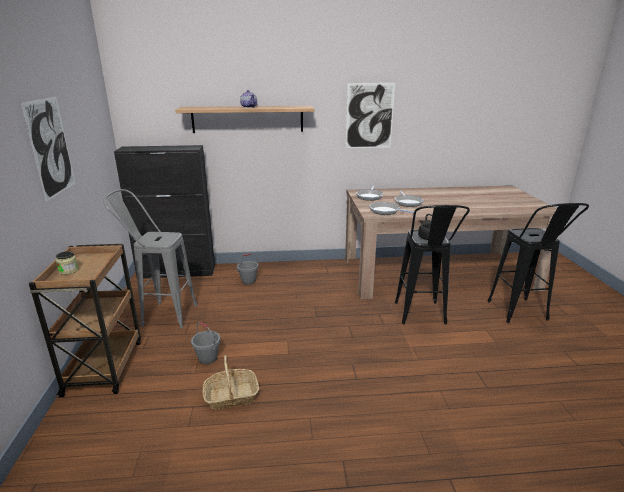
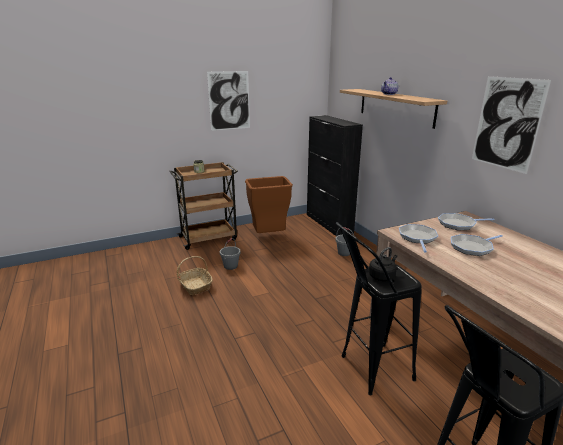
camera: 70 degrees right, 0 degrees up
(161, 315) = (269, 236): grey stool -> brown trash can

